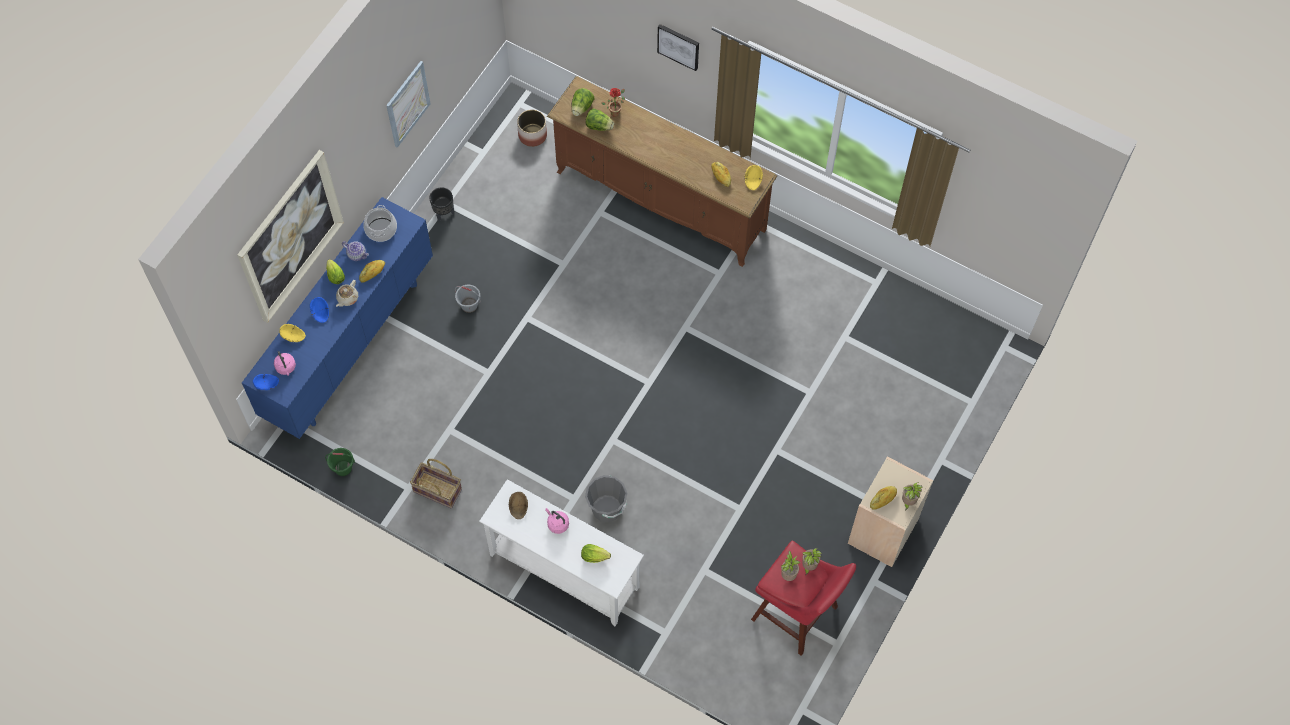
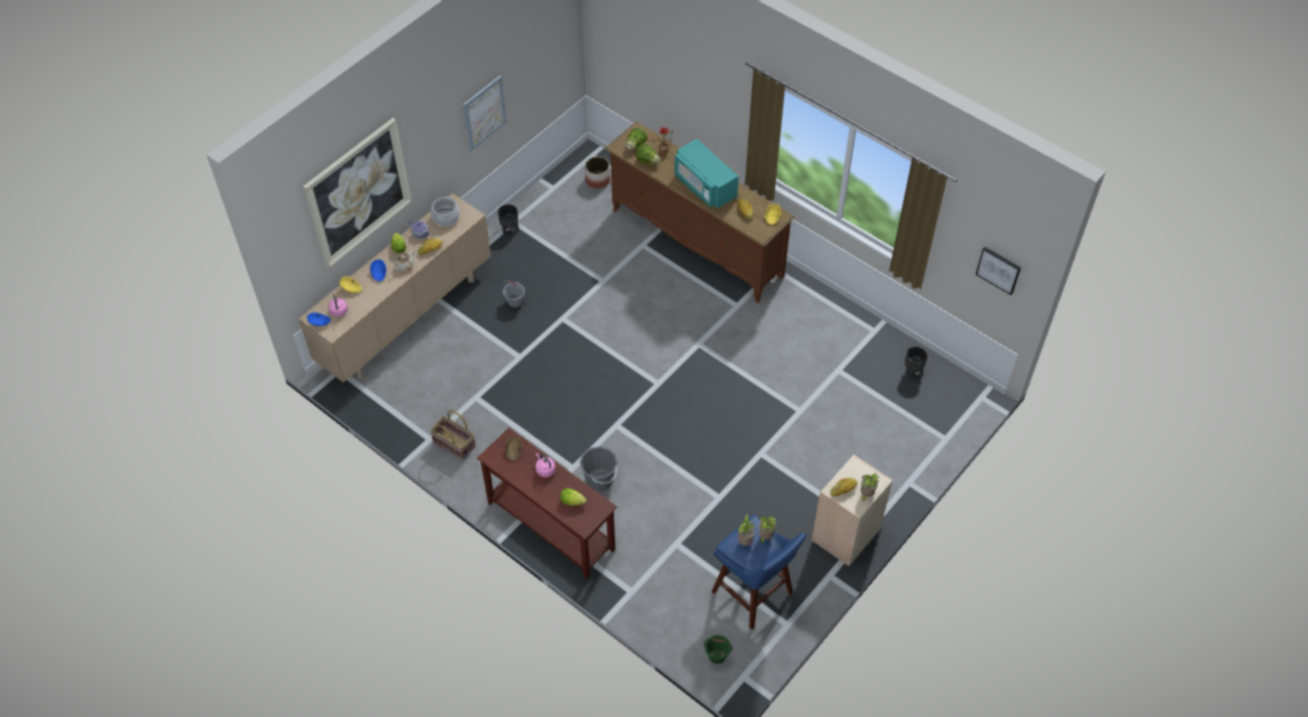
camera: 10 degrees right, 10 degrees down
(343, 468) = (377, 415): green bucket -> green bucket (717, 656)
(349, 344) = (406, 319): blue cabinet -> beige cabinet
(563, 571) = (550, 526): white console table -> brown console table
(670, 150) = (704, 186): none -> turquoise microwave
(678, 46) = (720, 89): picture -> picture (998, 269)
(797, 615) = (754, 594): red stool -> blue stool
(925, 326) = (913, 371): none -> black planter

